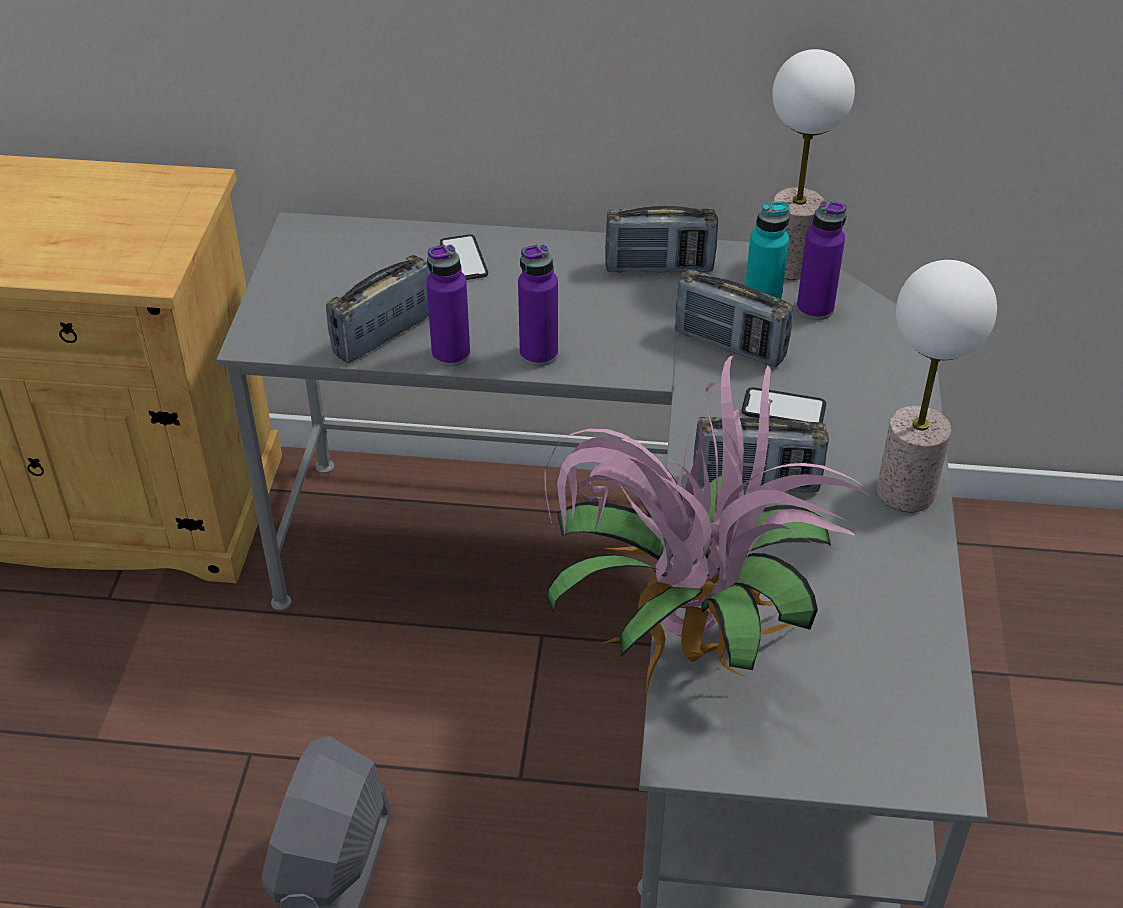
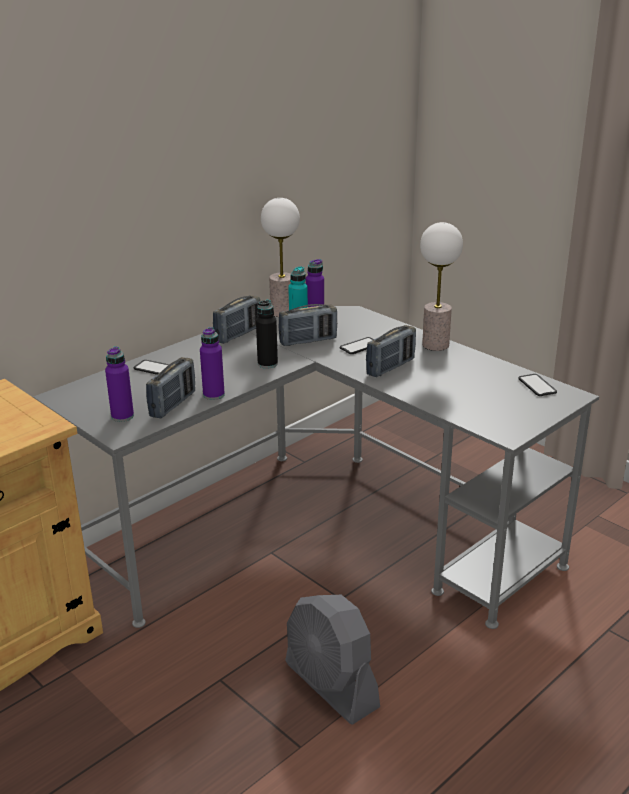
camera: 50 degrees left, 15 degrees down
(383, 335) = (173, 404): radio -> radio turned 150 degrees counterclockwise
(538, 354) = (247, 377): purple bottle -> purple bottle (122, 416)
(603, 349) = (267, 364): none -> black bottle
(683, 643) = (454, 414): potted plant -> none
(916, 704) = (537, 386): none -> phone

